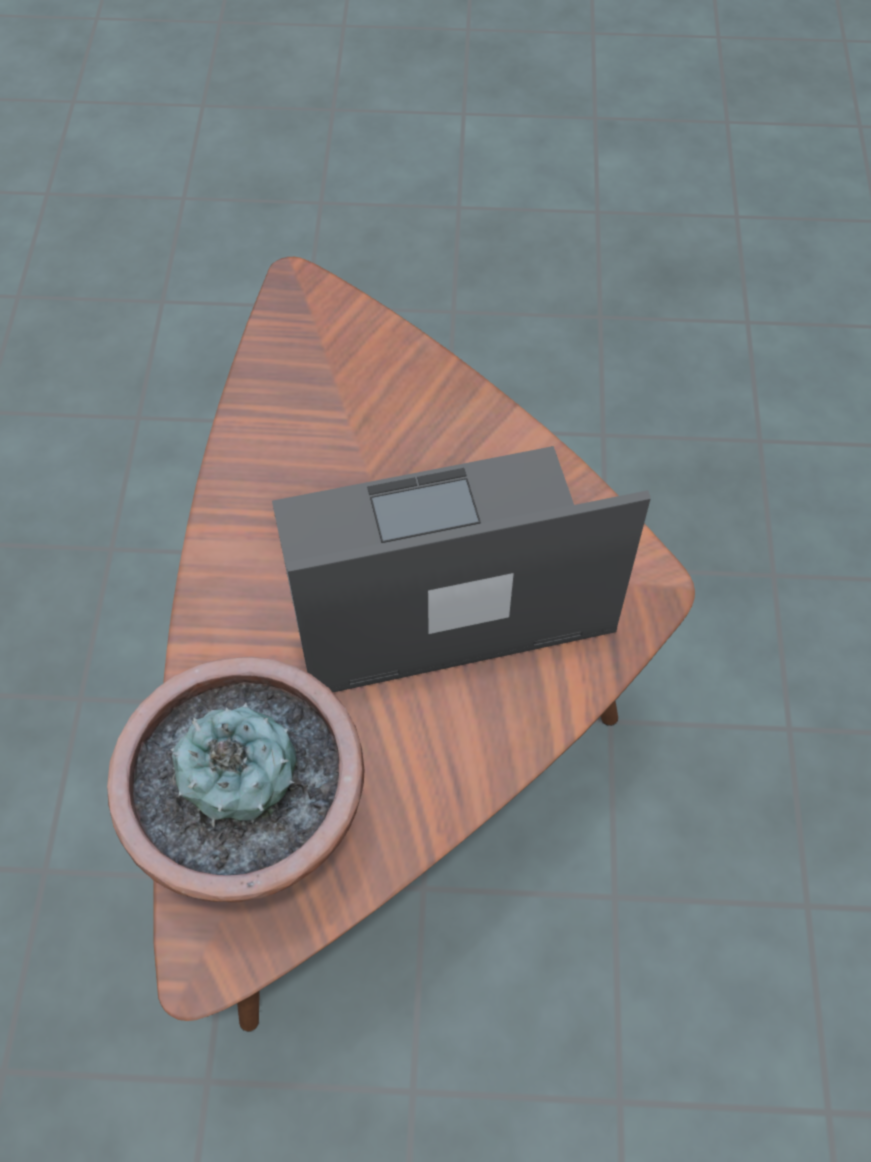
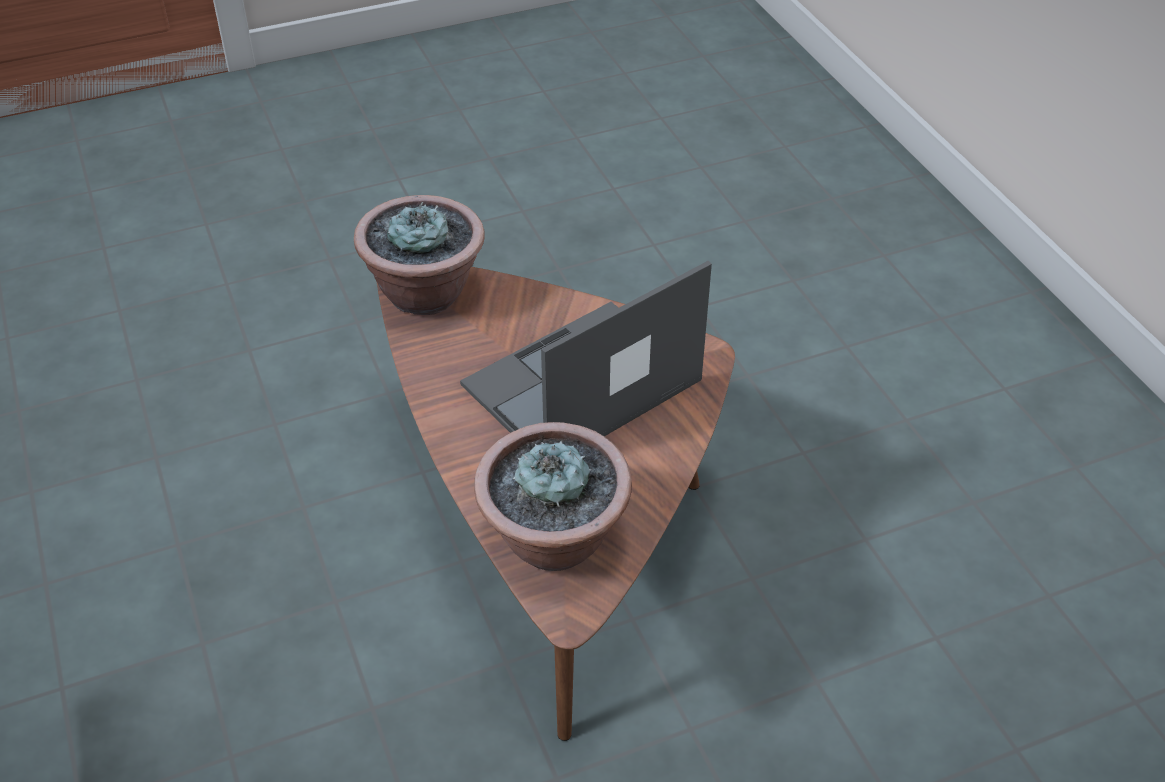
camera: 25 degrees left, 15 degrees down
(310, 336) = (425, 293): none -> potted plant

